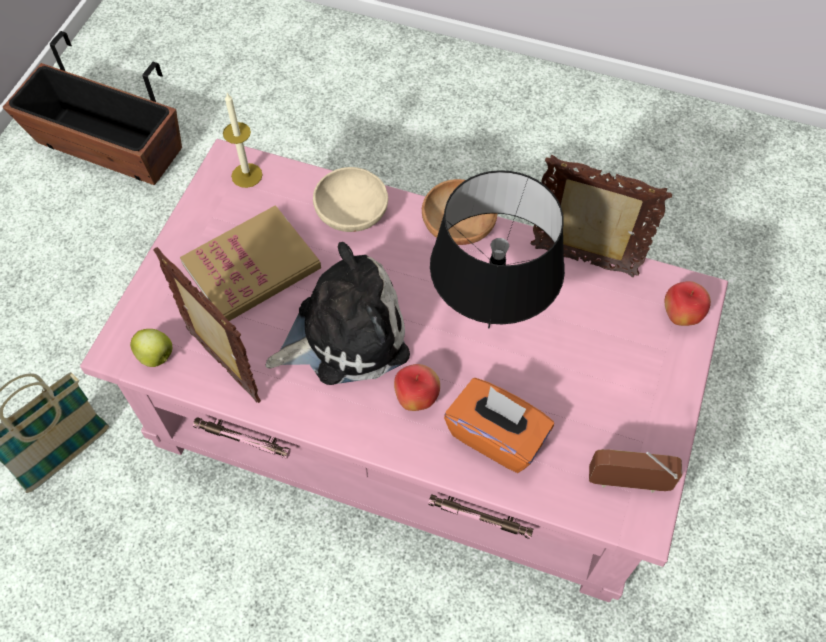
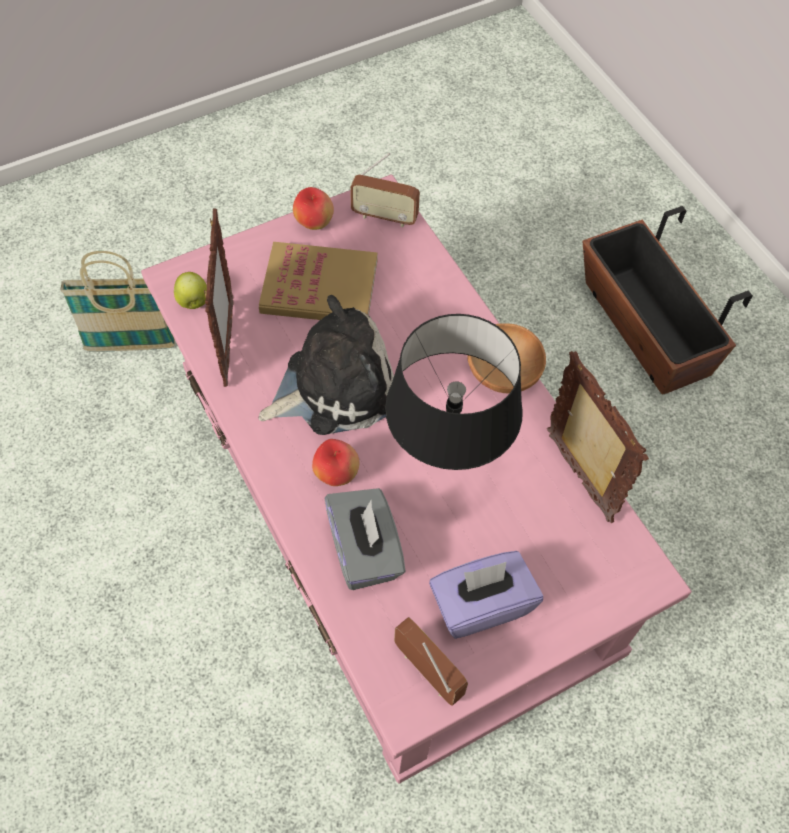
camera: 40 degrees right, 0 degrees up
(108, 147) = (363, 142): planter -> planter (644, 329)
(247, 175) = (384, 217): candle -> radio
(344, 334) = (334, 386): plush toy -> plush toy turned 45 degrees counterclockwise
(353, 216) = (431, 304): beige bowl -> none
(496, 436) = (365, 551): orange tissue box -> grey tissue box
(613, 404) = (481, 604): none -> purple tissue box
(680, 316) = (615, 585): apple -> apple (314, 223)

